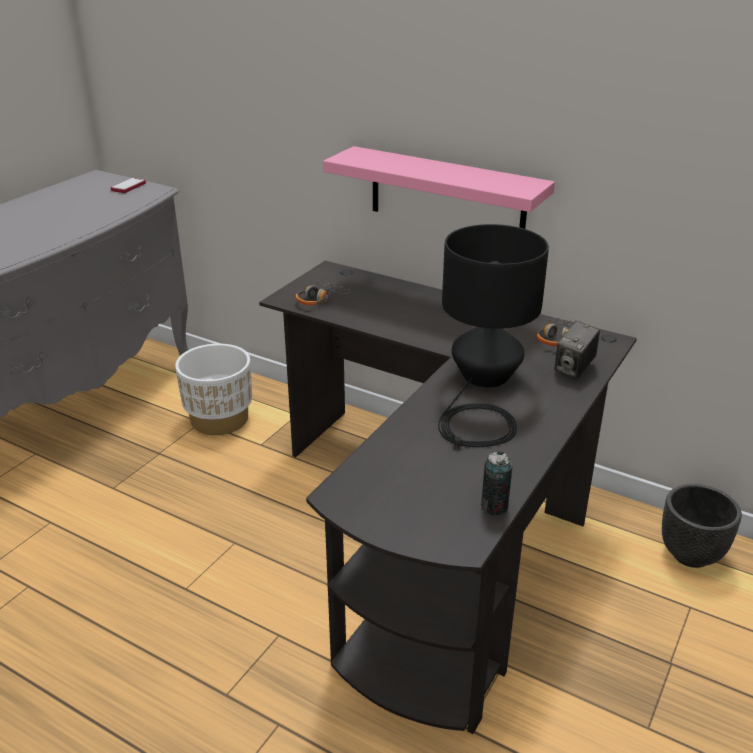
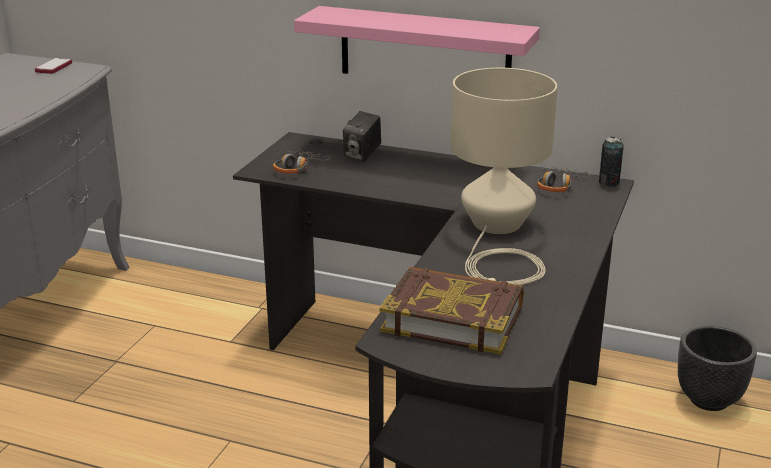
camera: 10 degrees left, 5 degrees down
(219, 419) = (176, 320): white planter -> none
(409, 476) = (453, 318): none -> book
(482, 393) = (499, 240): black table lamp -> beige table lamp
(494, 507) = (547, 335): can -> can (609, 183)
(574, 369) = (582, 211): camera -> camera (362, 155)

